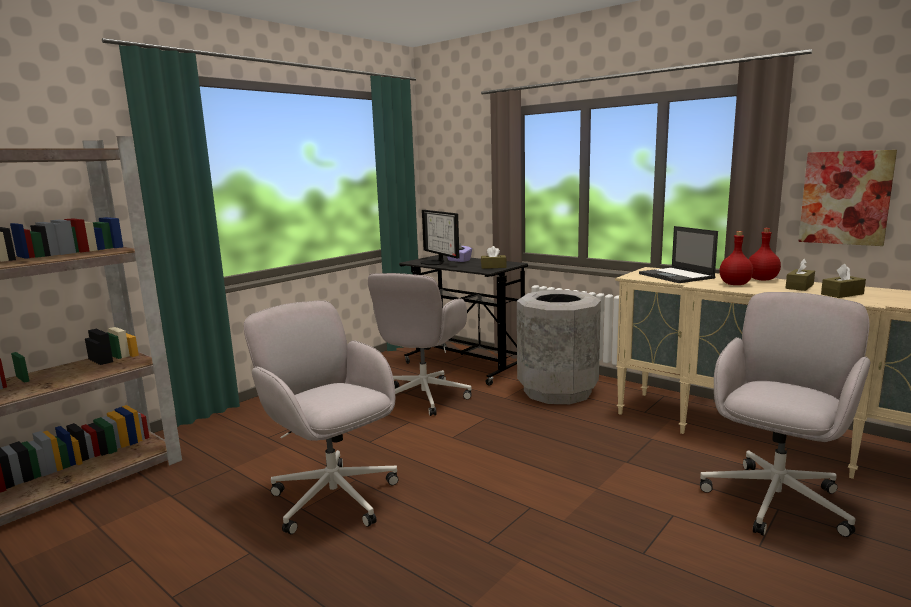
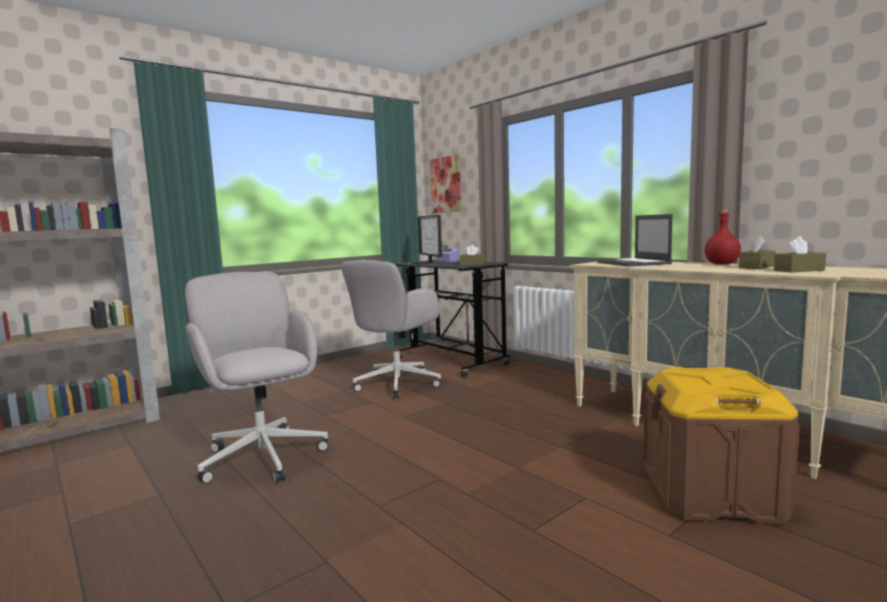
camera: 10 degrees right, 5 degrees down
(557, 391) = (526, 384): grey trash can -> none
(735, 284) = (687, 266): red bottle -> none
(776, 501) = (711, 493): grey office chair -> brown storage box
(845, 198) = (812, 174): picture -> picture (446, 185)

